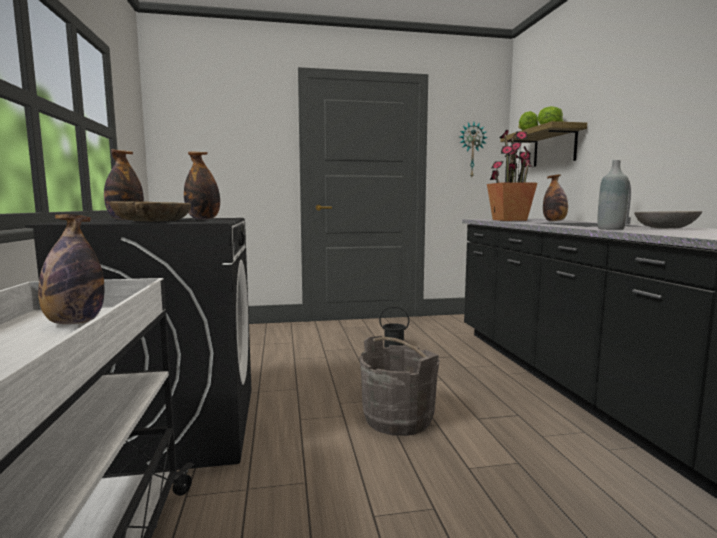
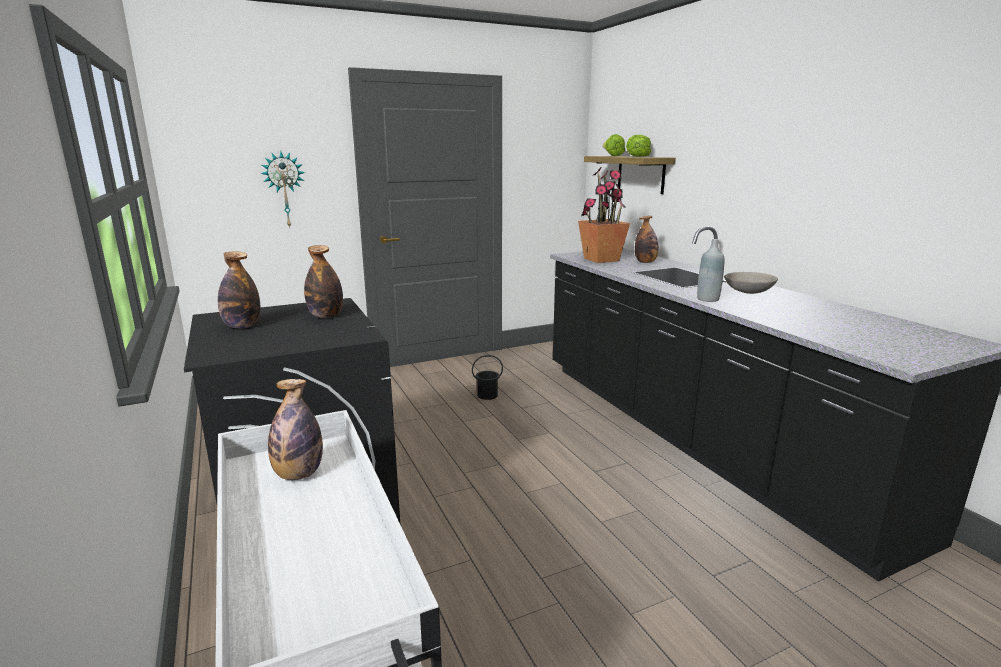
camera: 15 degrees left, 10 degrees up
(152, 221) = (292, 336): brown bowl -> none
(397, 419) = (524, 482): grey bucket -> none
(471, 150) = (549, 164): wall clock -> wall clock (284, 190)

